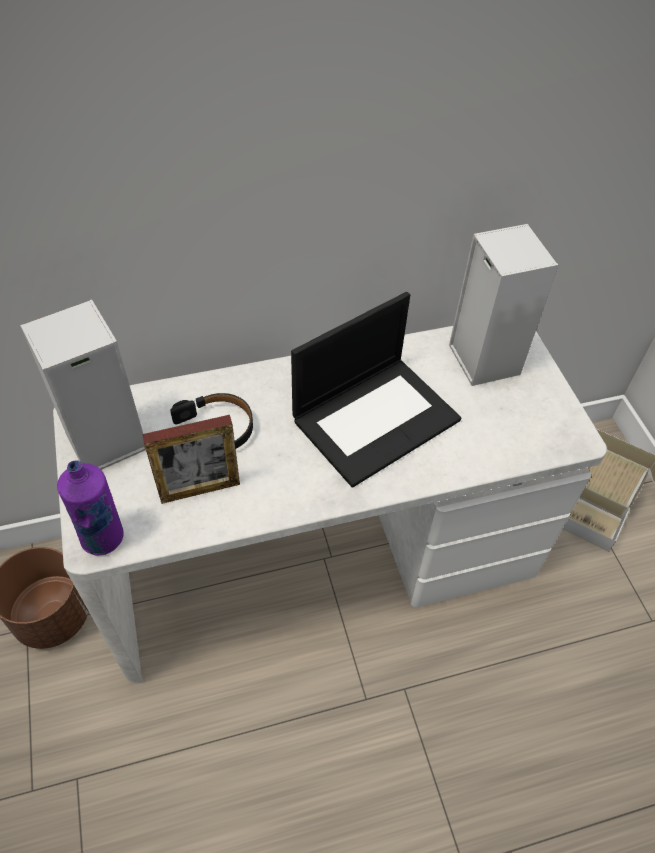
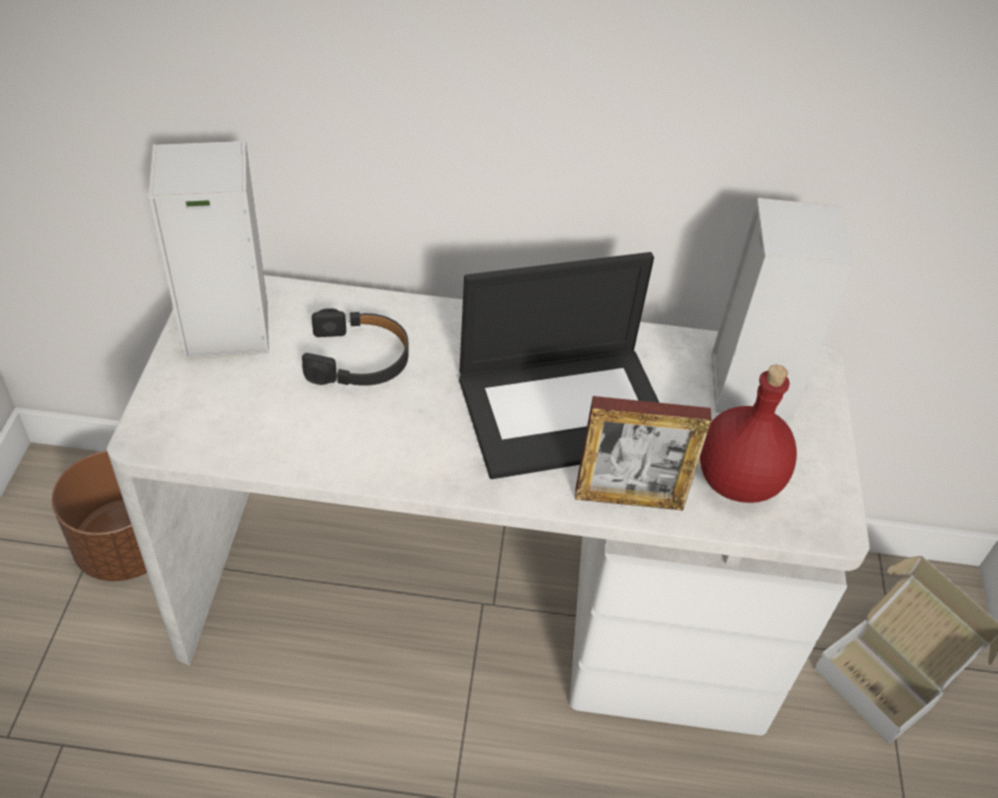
camera: 20 degrees right, 5 degrees down
(104, 537) = (166, 432): purple bottle -> none
(200, 489) = (304, 417): picture frame -> picture frame (629, 499)
(508, 431) = (736, 482): none -> red bottle

